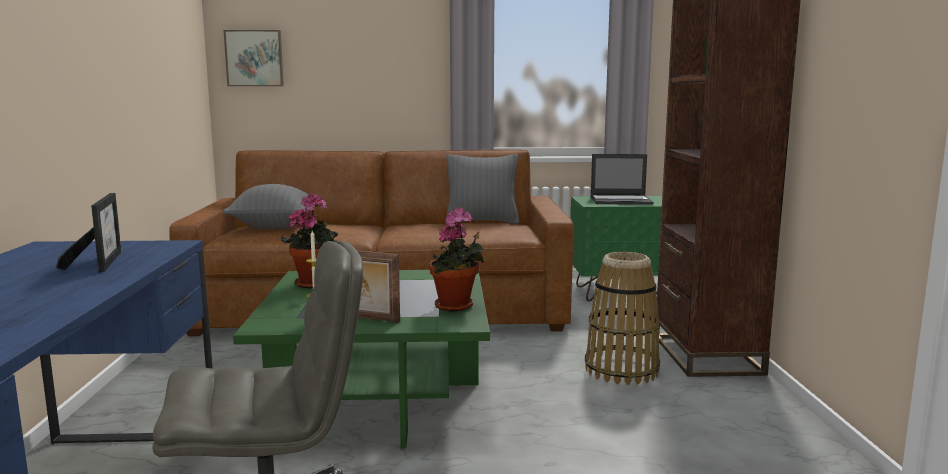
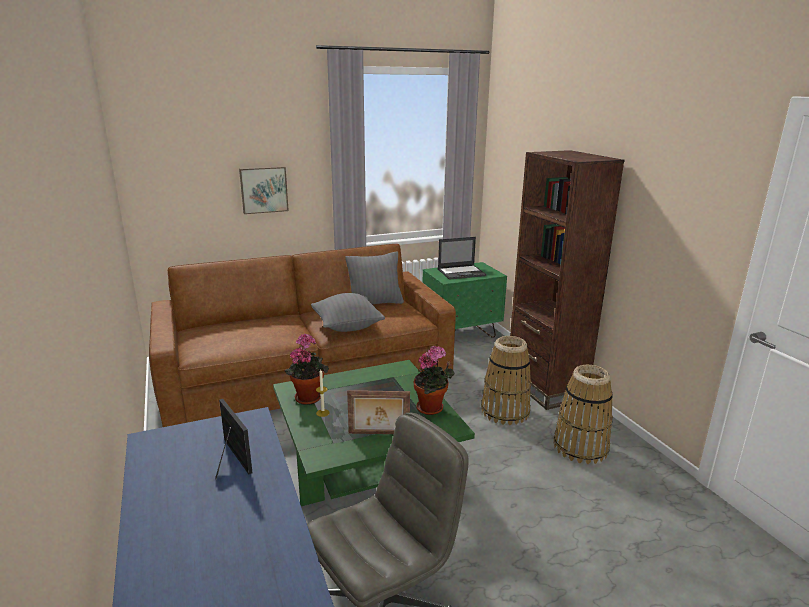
camera: 20 degrees left, 10 degrees up
(254, 58) = (162, 178): picture -> picture (264, 189)
(274, 227) = (223, 333): grey pillow -> grey pillow (347, 326)
(712, 422) = (580, 447): none -> basket

